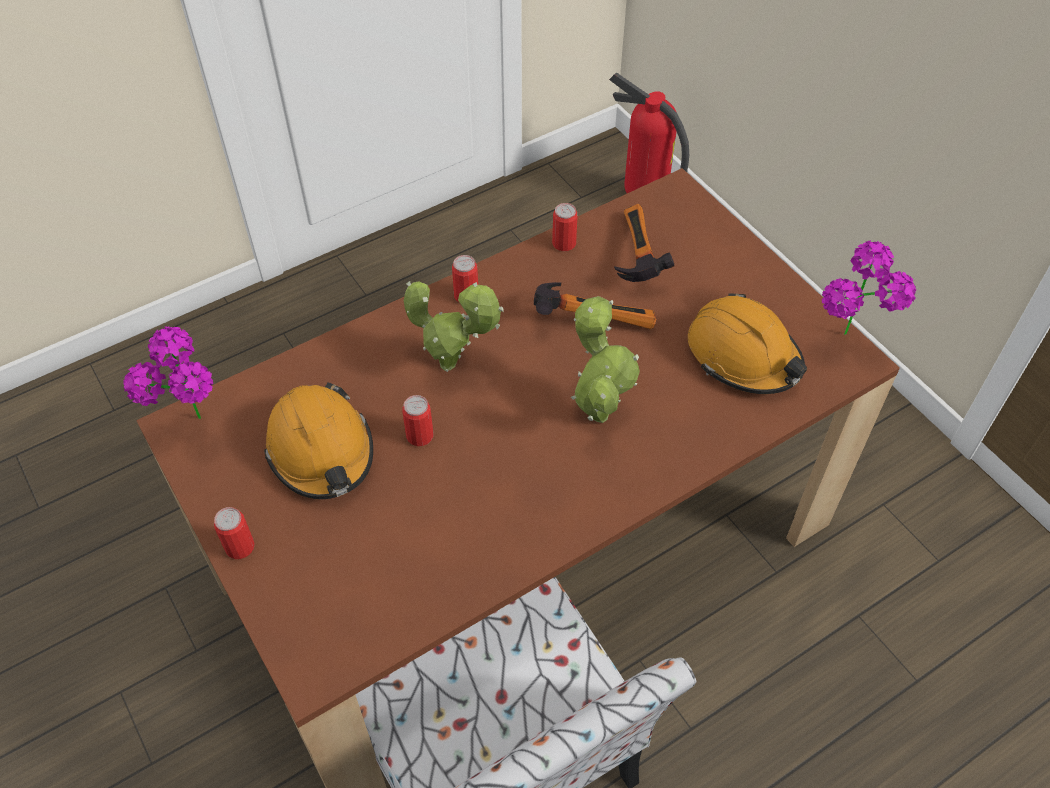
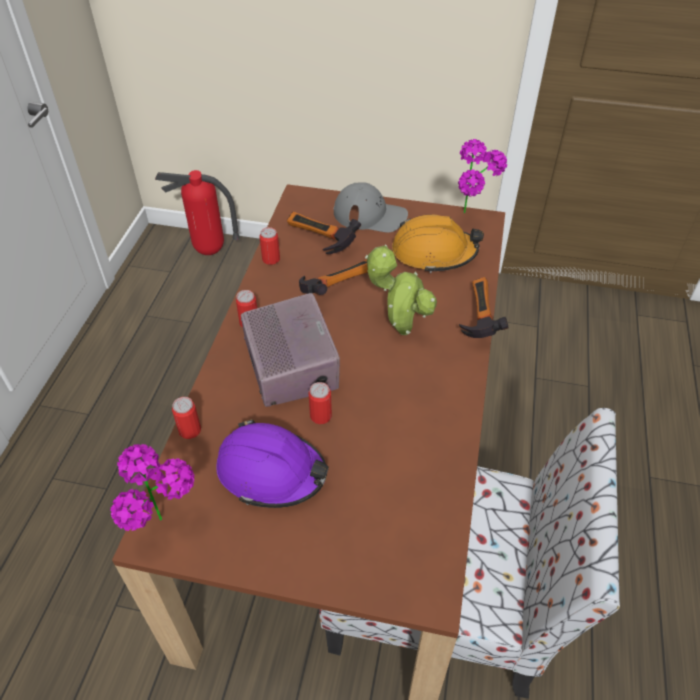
camera: 45 degrees left, 5 degrees down
(240, 547) = (292, 570): can -> can (190, 430)
(321, 451) = (272, 472): orange hard hat -> purple hard hat
(454, 366) = (291, 364): potted plant -> radio
(694, 460) = (475, 318): none -> hammer
(728, 263) = (370, 215): none -> grey cap

